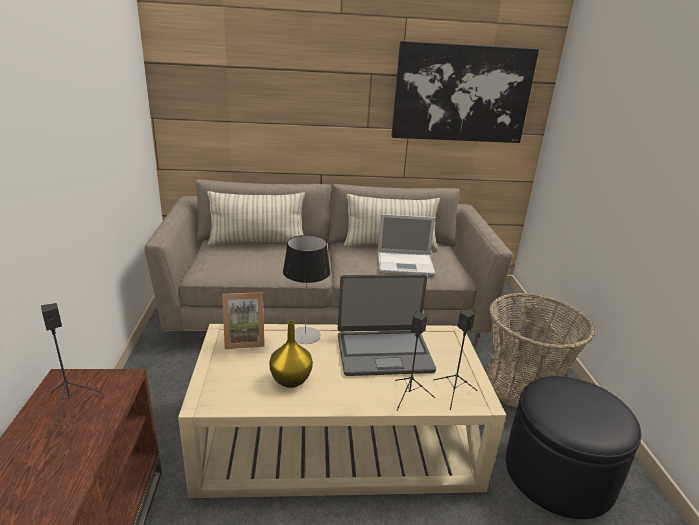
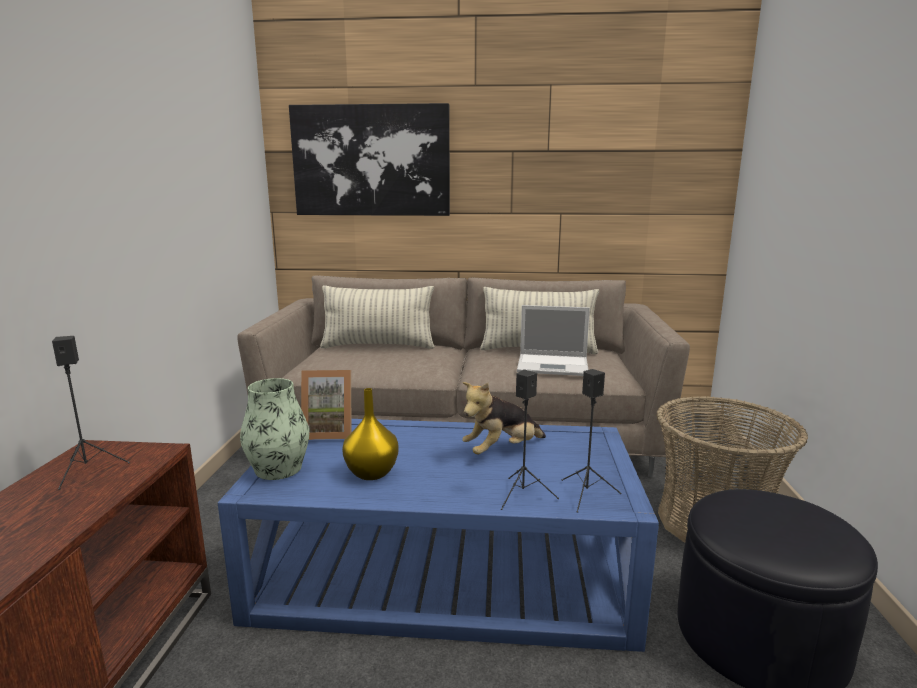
camera: 10 degrees right, 10 degrees down
(216, 380) = (278, 469): none -> vase
(305, 335) = (405, 430): table lamp -> none
(338, 437) = (444, 569): beige coffee table -> blue coffee table
(383, 353) = (502, 451): laptop -> plush toy
(462, 93) = (623, 168): picture -> picture (371, 161)

